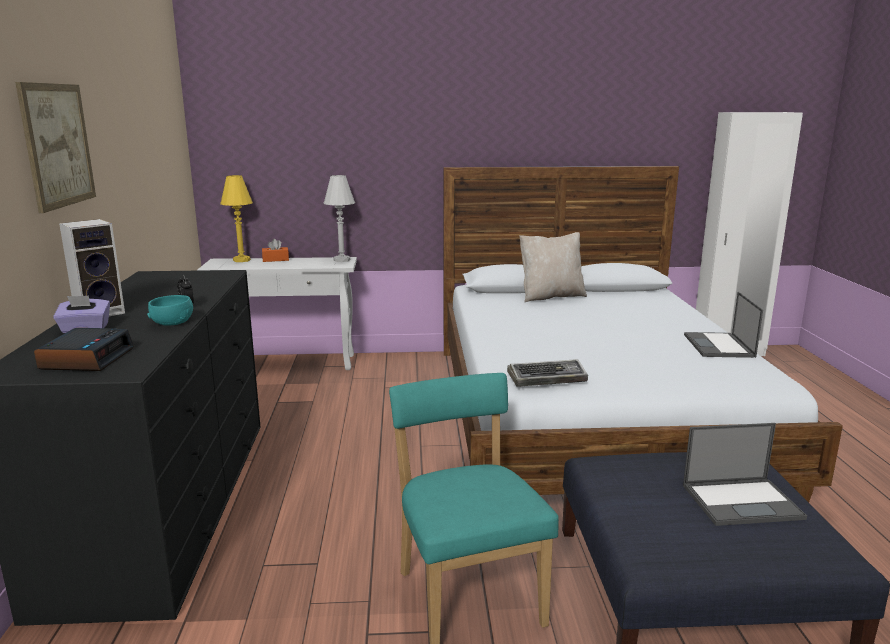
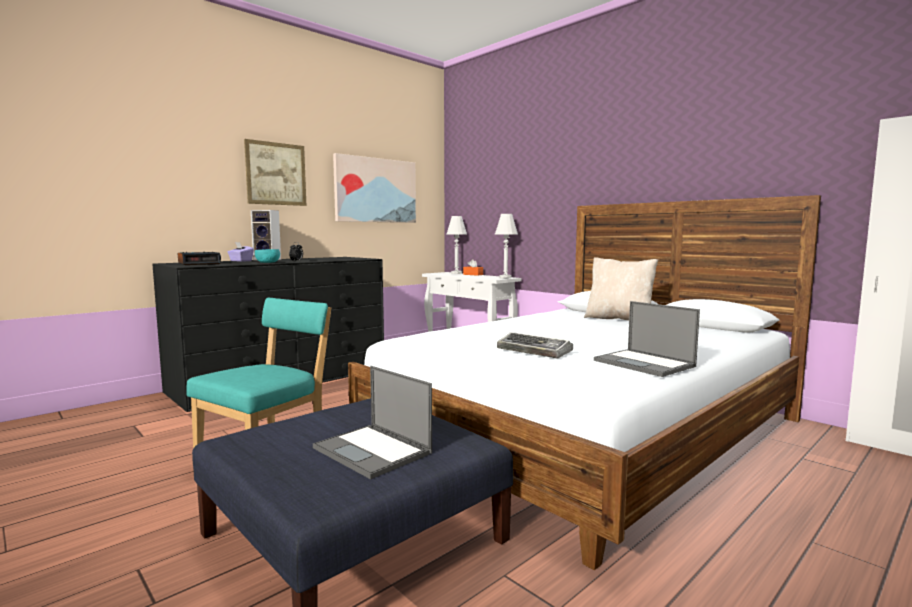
camera: 50 degrees right, 10 degrees down
(143, 149) = (375, 190): none -> picture
(241, 260) = (456, 273): yellow table lamp -> white table lamp
(547, 378) = (427, 340): keyboard -> keyboard (535, 351)
(719, 346) = (645, 363): laptop -> laptop turned 90 degrees counterclockwise

